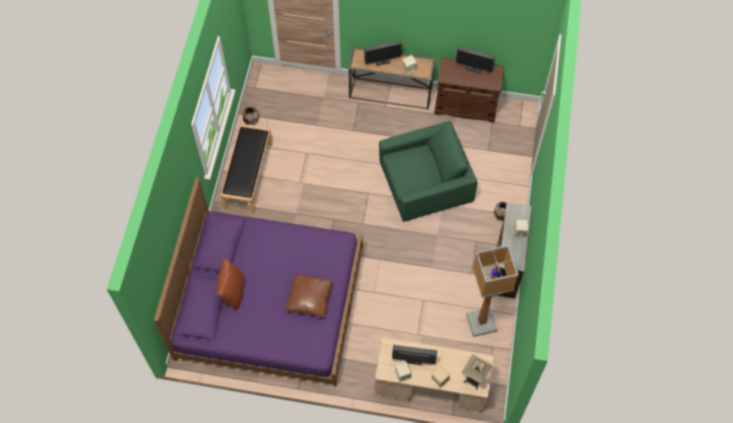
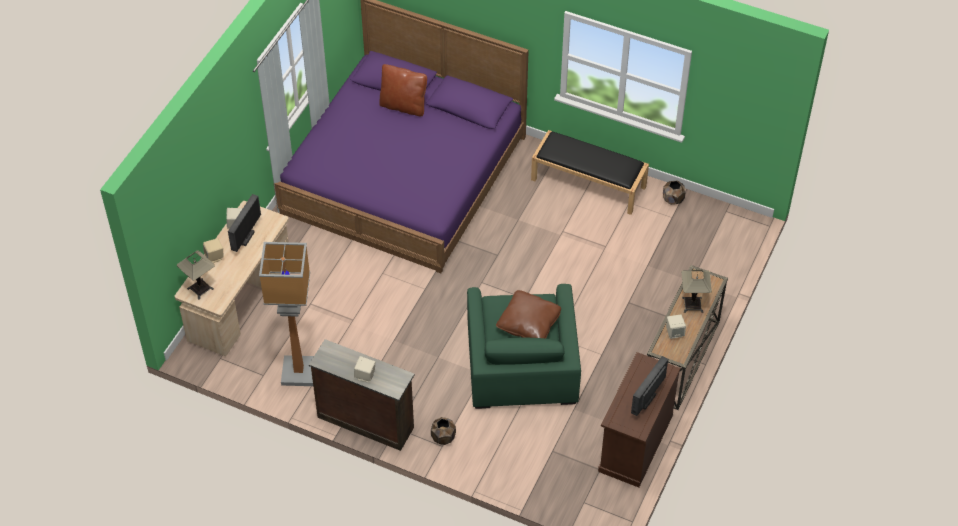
camera: 105 degrees right, 10 degrees down
(310, 299) = (369, 170): brown pillow -> brown pillow (529, 323)
(382, 62) = (692, 305): monitor -> table lamp

